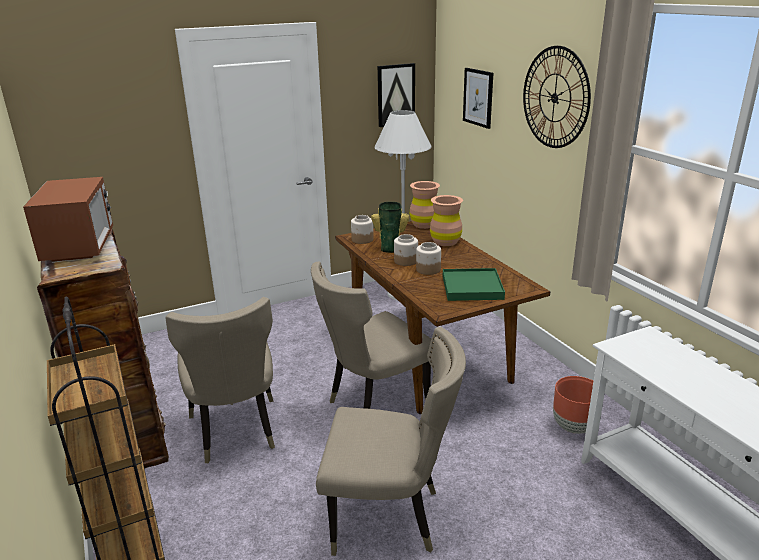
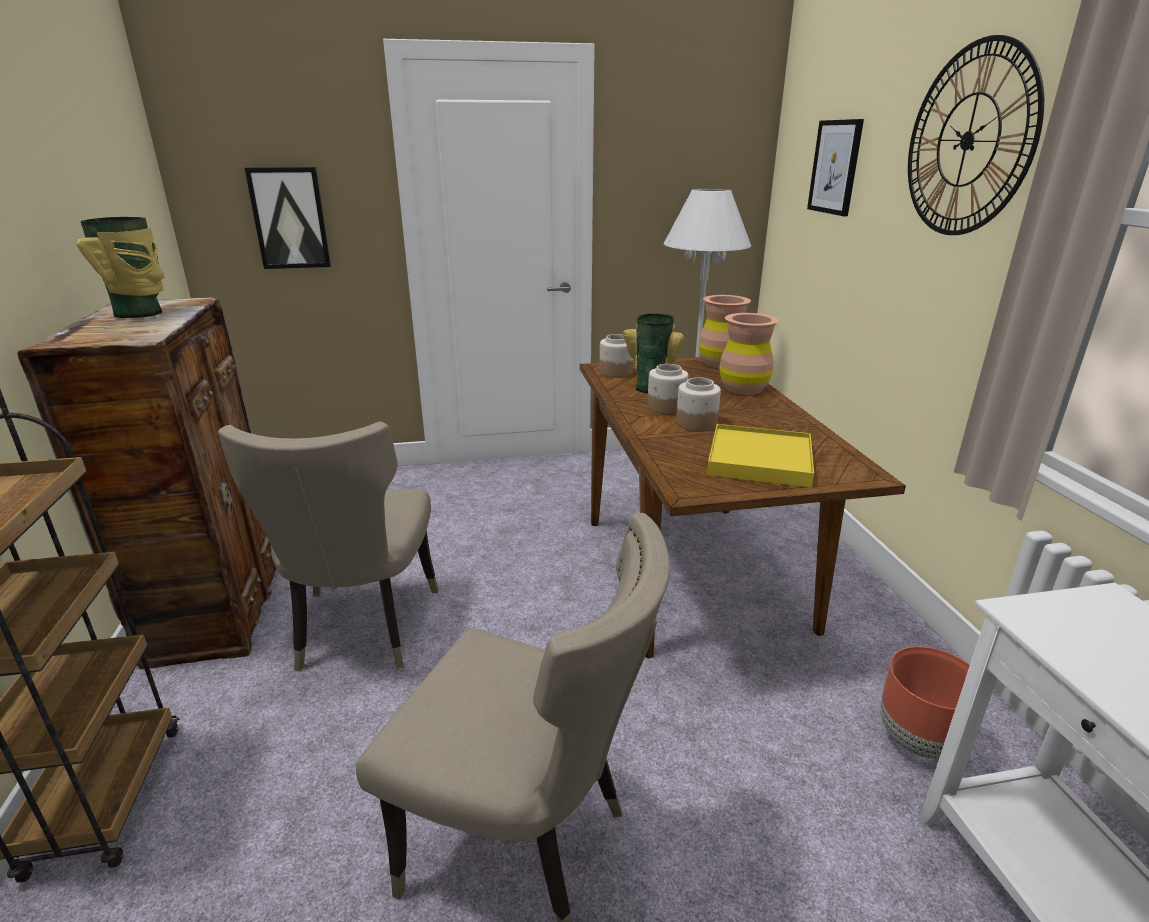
camera: 15 degrees right, 0 degrees up
(80, 247) = (141, 313): microwave -> vase
(373, 404) = (581, 626): beige chair -> none
(395, 95) = (710, 170): picture -> picture (290, 218)
(472, 287) = (759, 460): green tray -> yellow tray

